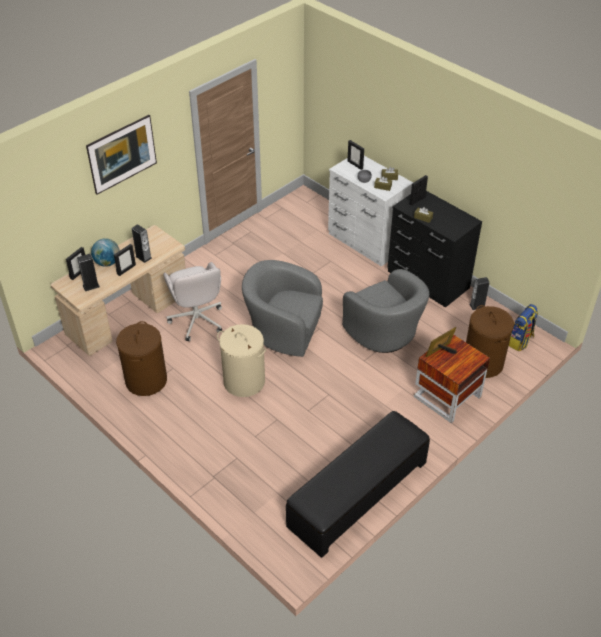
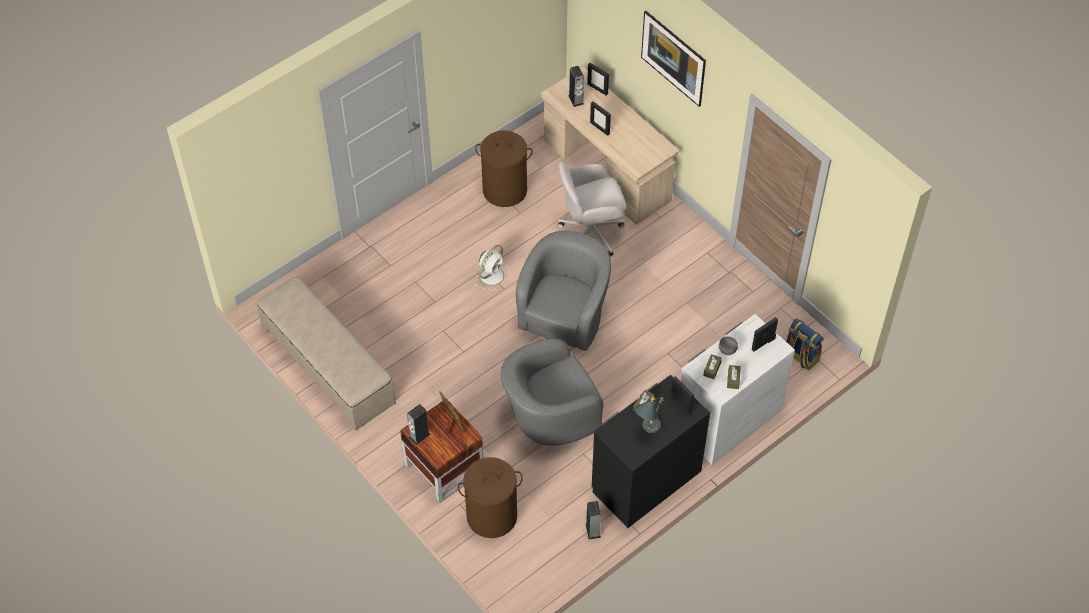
camera: 95 degrees right, 10 degrees up
(107, 263) = (613, 111): globe -> none
(143, 257) = (620, 142): speaker -> speaker (419, 435)
(244, 381) = (492, 275): beige laundry basket -> white fan
(358, 494) = (327, 364): black bench -> beige bench
(444, 215) = (647, 429): none -> grey table lamp
(520, 341) = (523, 566): backpack -> backpack (800, 356)

